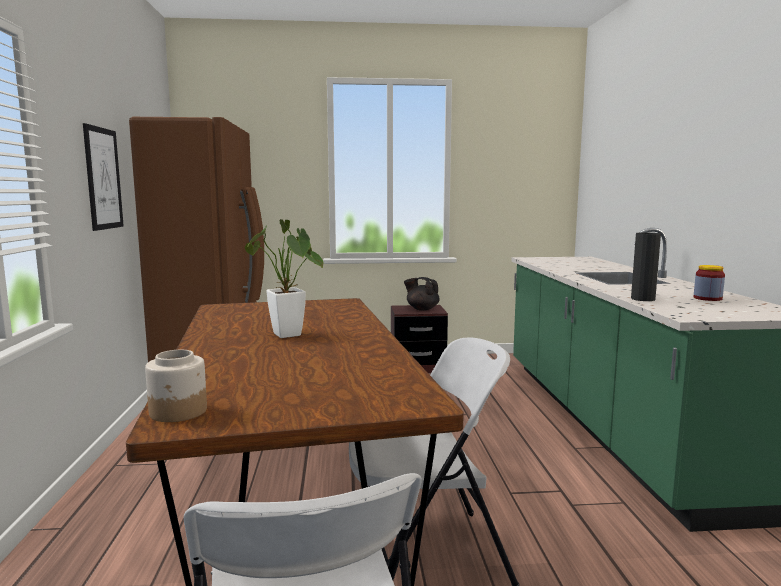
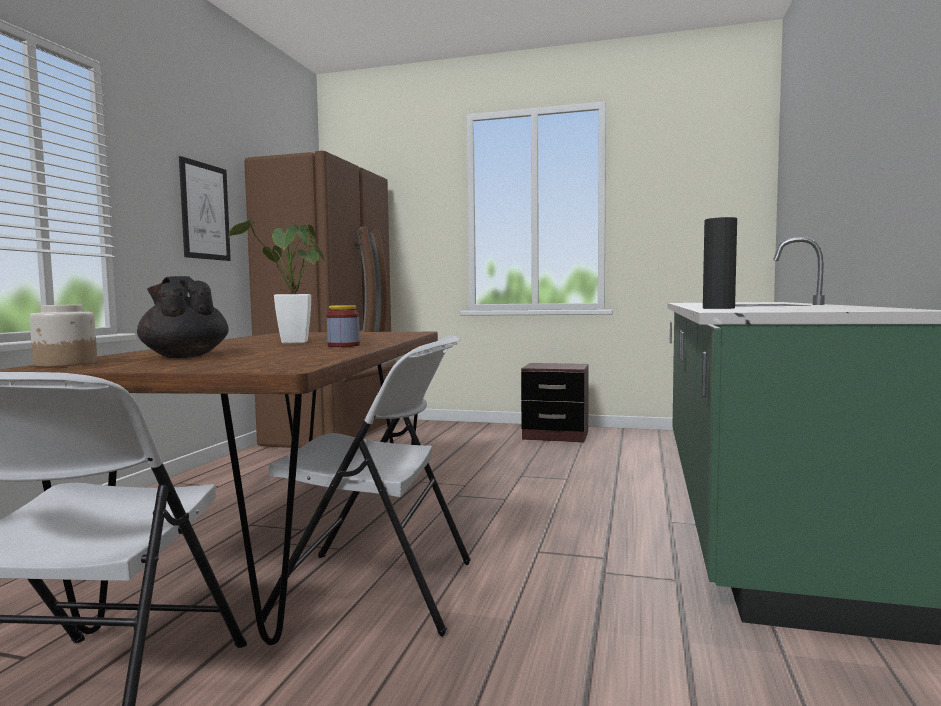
camera: 20 degrees right, 5 degrees down
(422, 309) = (560, 365): black teapot -> black teapot (184, 356)
(707, 298) = (818, 307): jar -> jar (343, 345)

